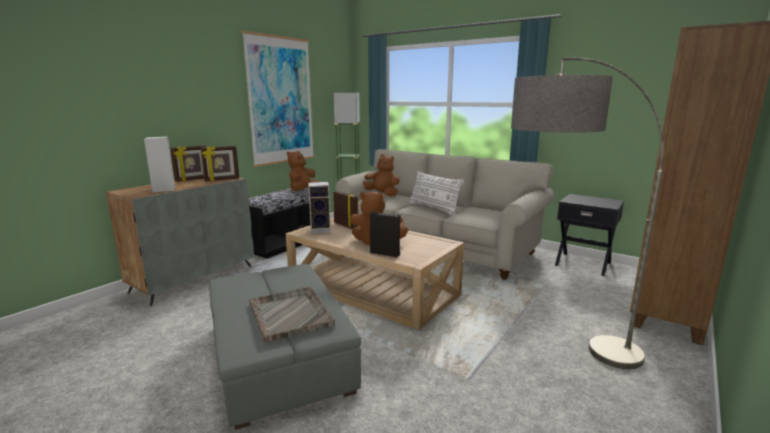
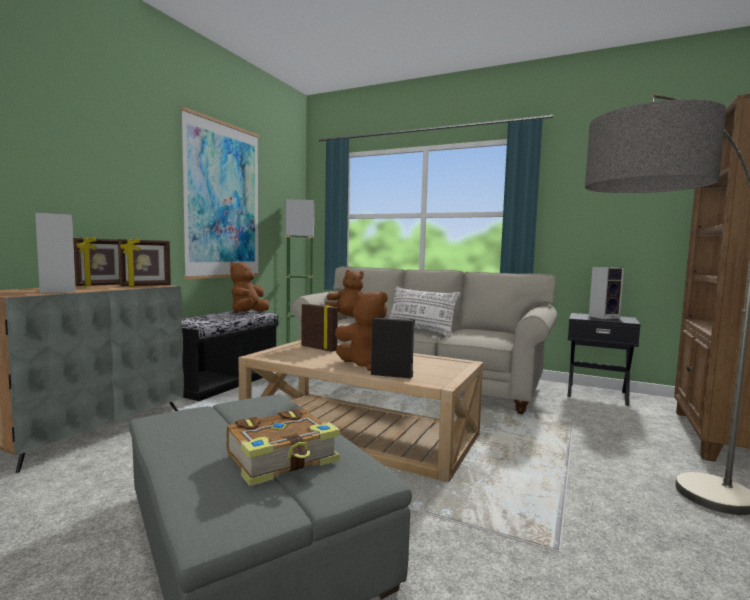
camera: 10 degrees left, 10 degrees down
(290, 313) = (283, 459): grey tray -> book
(321, 229) = (288, 352): speaker -> speaker (604, 317)

